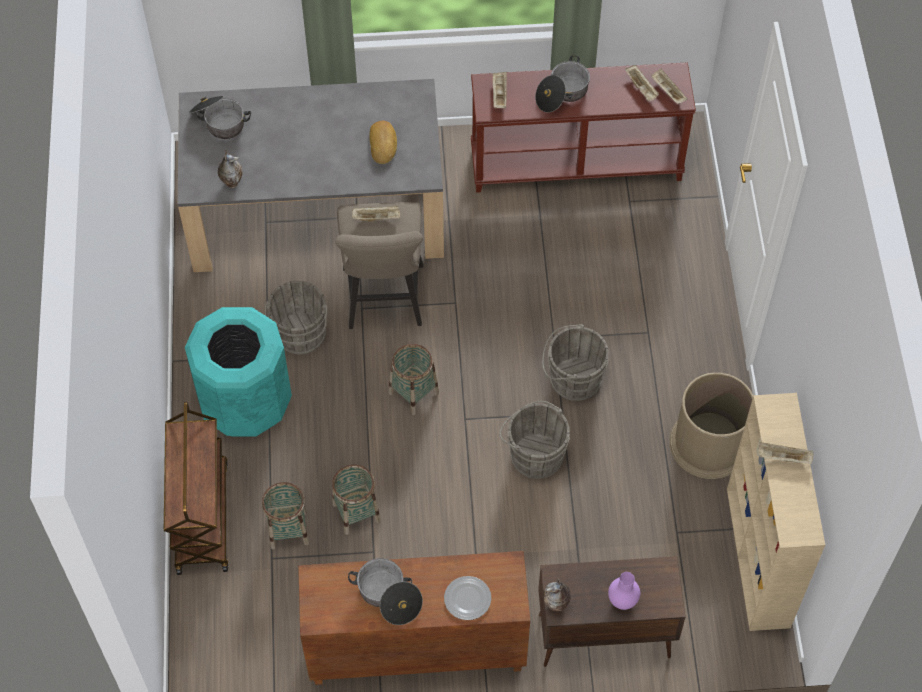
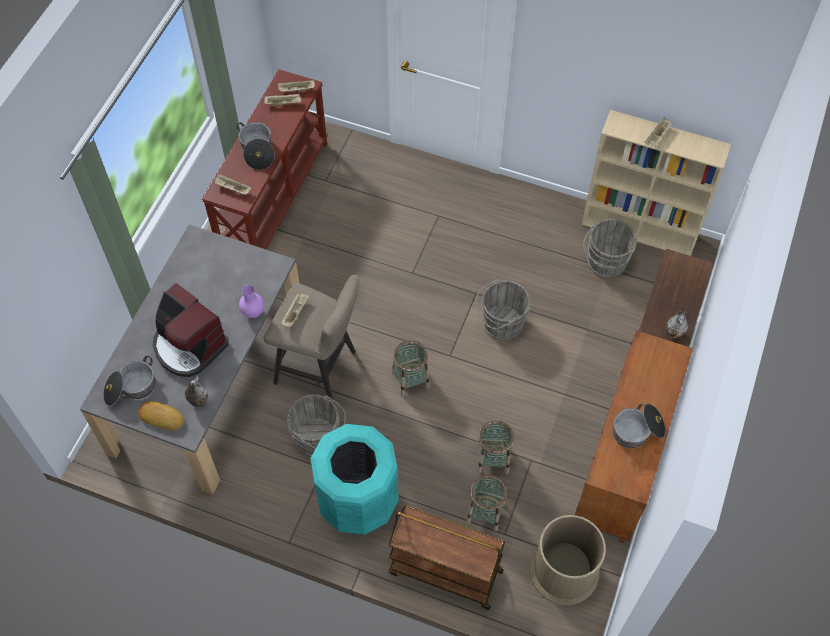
camera: 65 degrees left, 0 degrees up
(290, 146) = (189, 346): none -> coffee machine
(383, 144) = (229, 281): bread -> bread (162, 417)
(467, 599) = (661, 380): plate -> none
(572, 379) = (451, 276): grey bucket -> grey bucket (605, 263)
(622, 600) = (686, 293): purple vase -> purple vase (253, 313)
(708, 443) = (542, 219): brown trash can -> brown trash can (564, 570)

